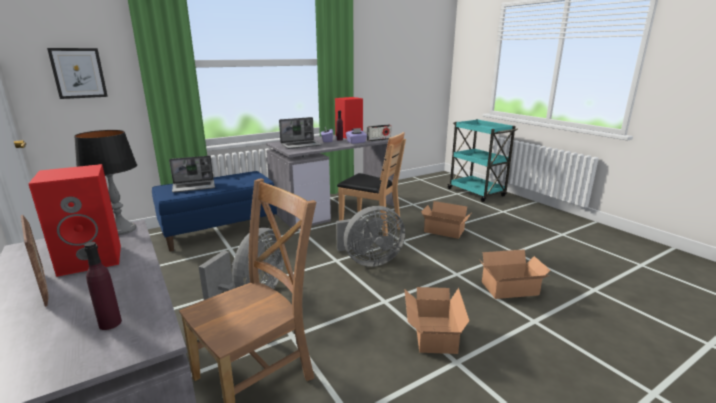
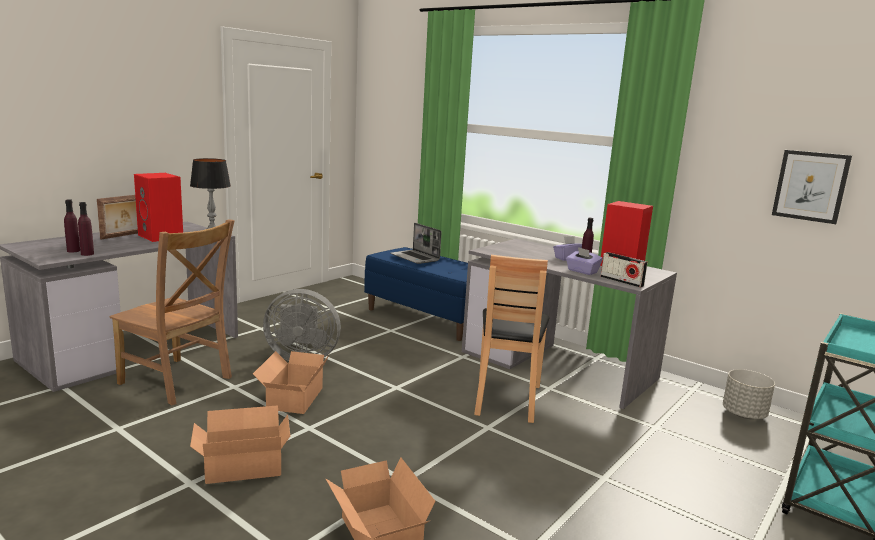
camera: 70 degrees right, 5 degrees down
(78, 73) = (392, 127): picture -> picture (810, 186)
(147, 308) = (87, 254): none -> purple bottle
(301, 145) = (522, 251): laptop -> none
(369, 261) = (407, 408): grey fan -> none
(406, 186) = (743, 414): none -> grey planter
(444, 231) = (559, 465): cardboard box -> cardboard box (292, 398)

